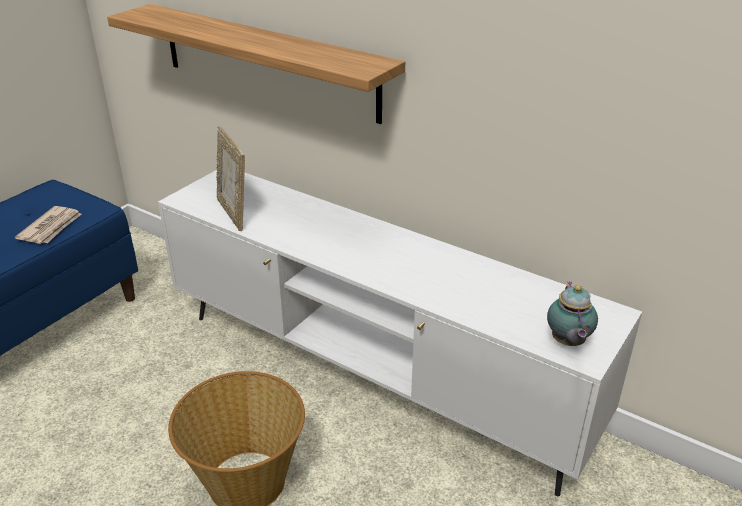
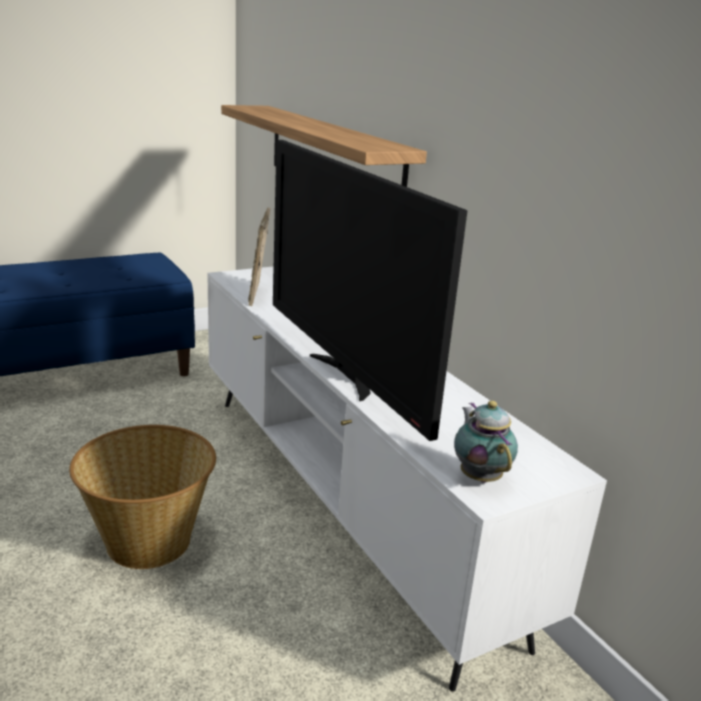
camera: 25 degrees right, 10 degrees down
(51, 227) = (124, 279): newspaper -> none
(393, 283) = (345, 375): none -> television
(567, 343) = (479, 476): teapot -> teapot turned 135 degrees clockwise

